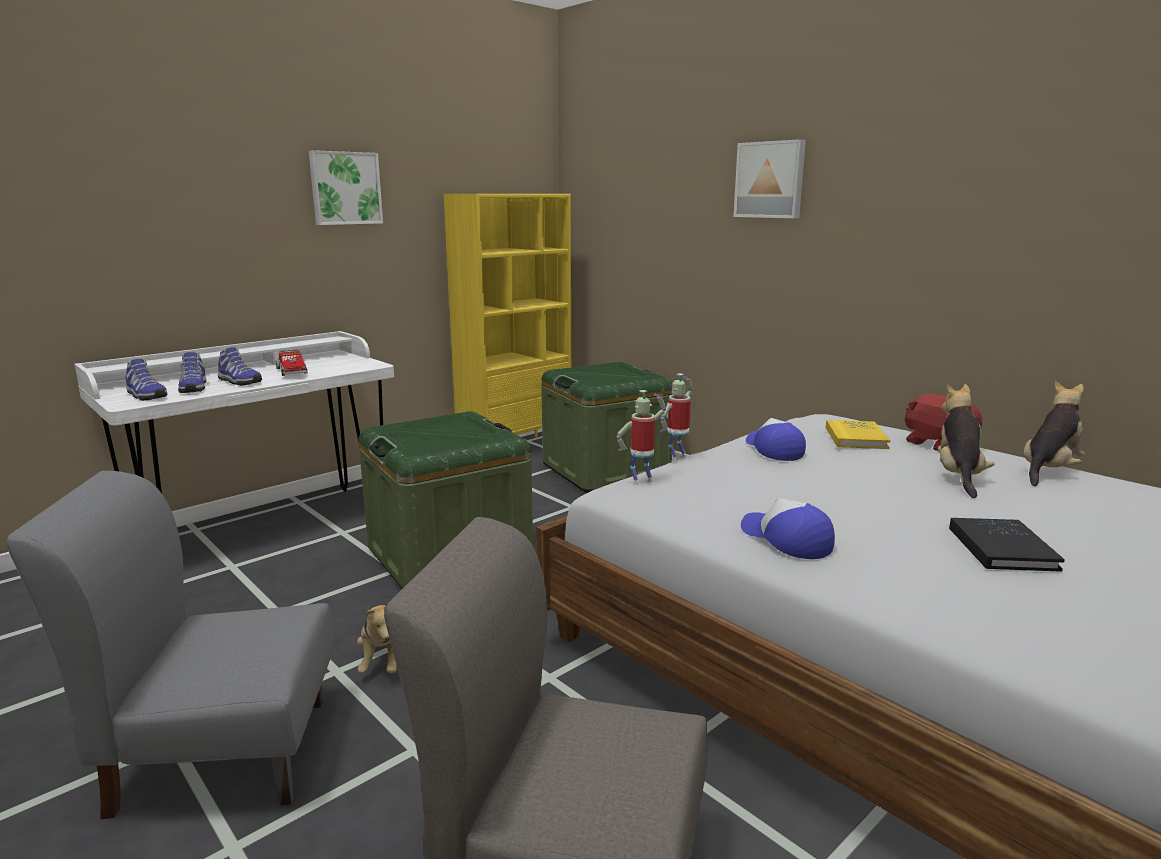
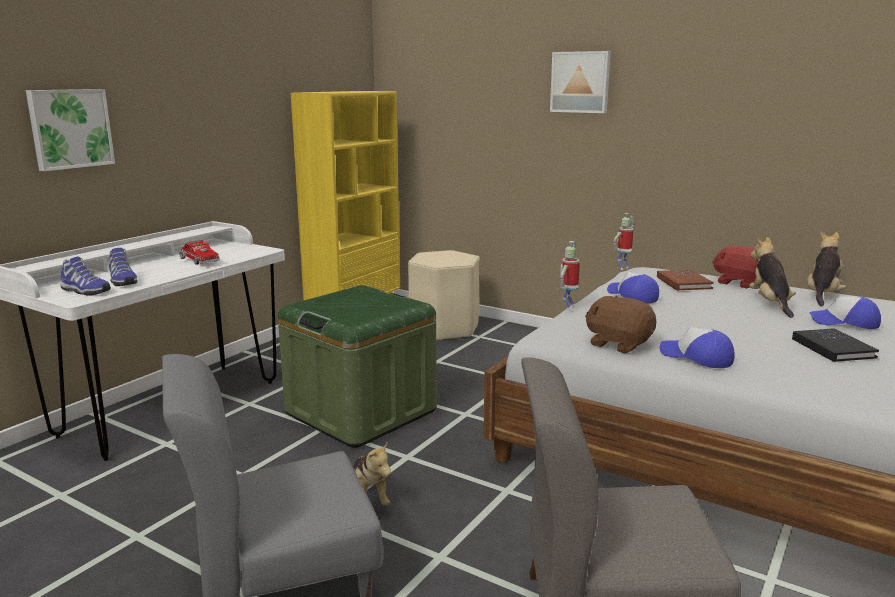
camera: 15 degrees left, 0 degrees up
(238, 382) = (158, 273): shoe -> none
(345, 188) = (213, 89): picture -> picture (70, 128)
(605, 470) = (444, 329): green storage box -> beige stool
(641, 481) = (558, 327): toy robot -> toy robot (623, 268)
(697, 510) = (618, 344): none -> brown plush toy
(856, 438) = (683, 282): yellow book -> brown book
(1050, 512) = (844, 322): none -> cap

